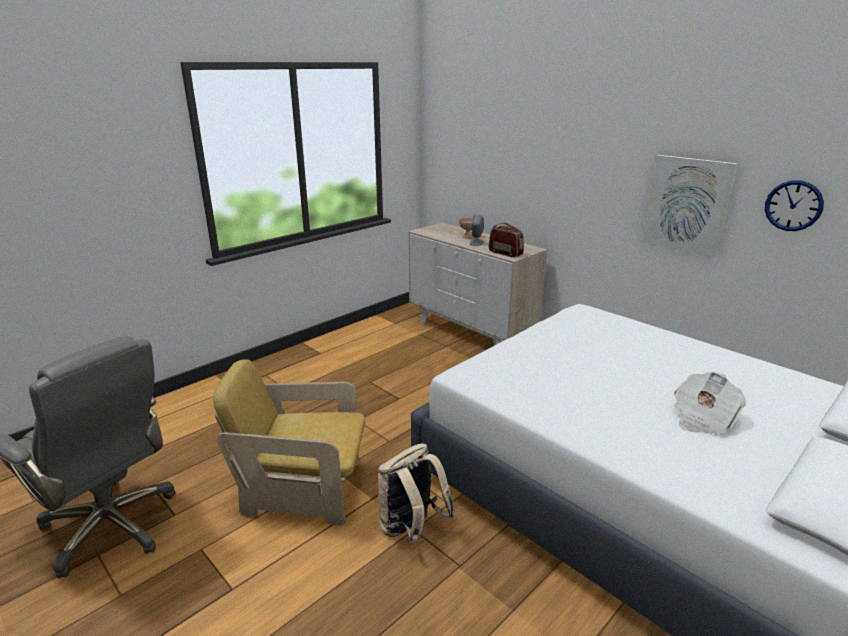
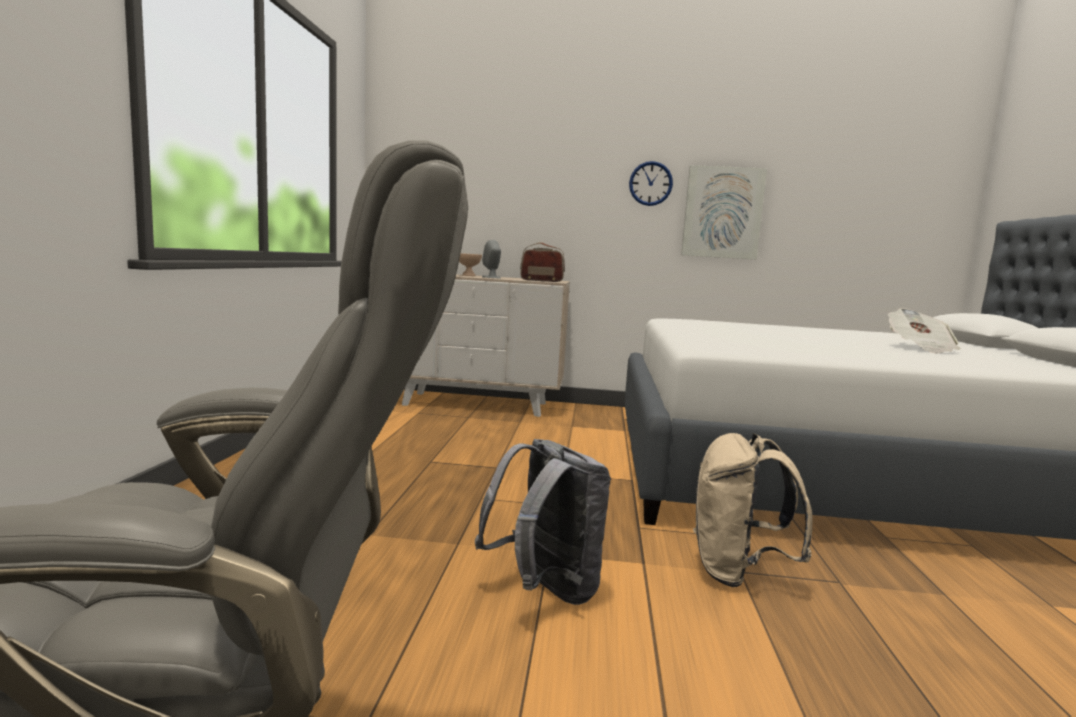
camera: 40 degrees left, 15 degrees down
(304, 491) = (545, 590): yellow armchair -> grey backpack
(793, 205) = (815, 202): wall clock -> wall clock (650, 183)

